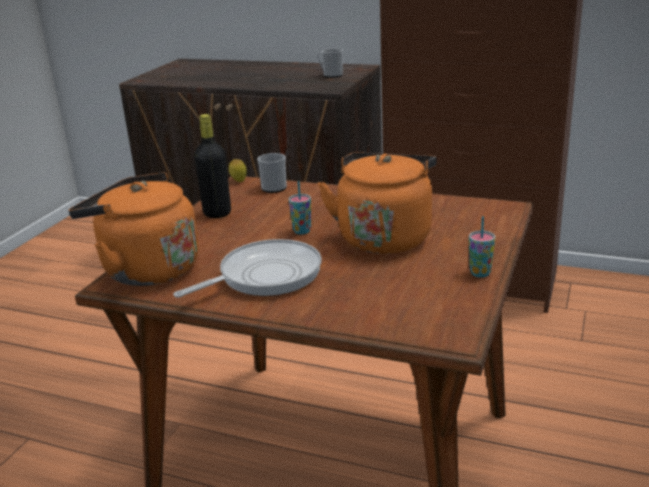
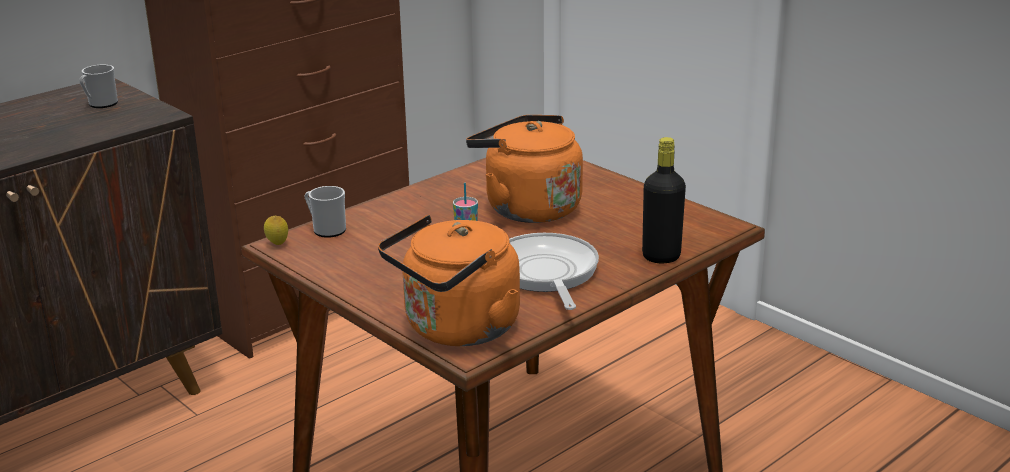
camera: 65 degrees left, 0 degrees up
(217, 213) = (356, 271): black bottle -> black bottle (661, 257)
(480, 273) = (639, 192): cup -> none

